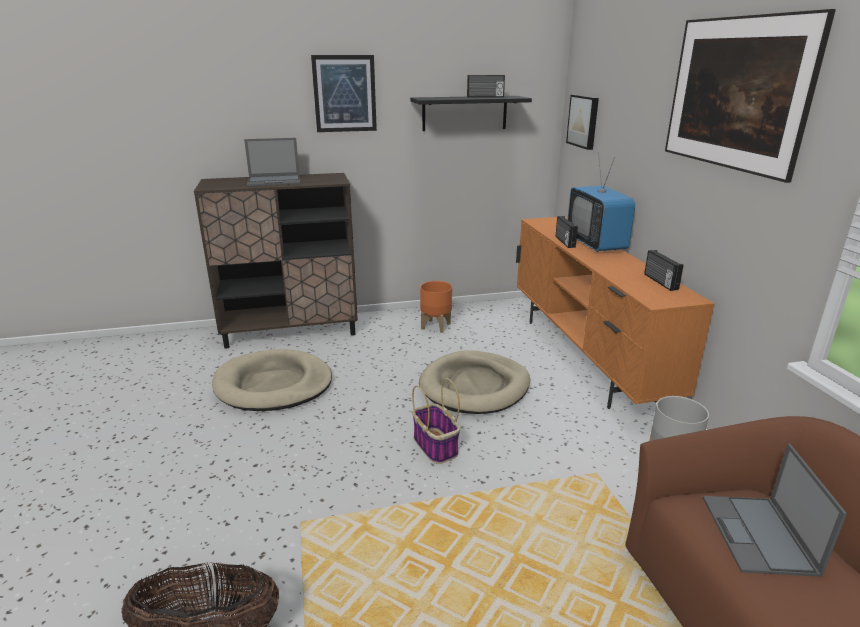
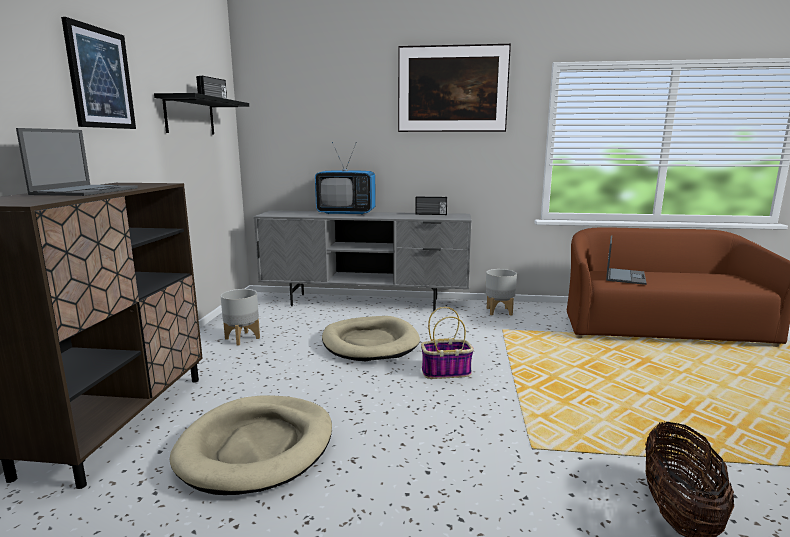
camera: 70 degrees left, 10 degrees down
(435, 326) = (242, 338): orange planter -> grey planter
(564, 242) = (330, 216): radio -> none
(584, 121) = (278, 125): picture -> none
(585, 358) = (366, 302): orange tv stand -> grey tv stand
(759, 535) = (625, 276): laptop -> laptop turned 90 degrees counterclockwise

